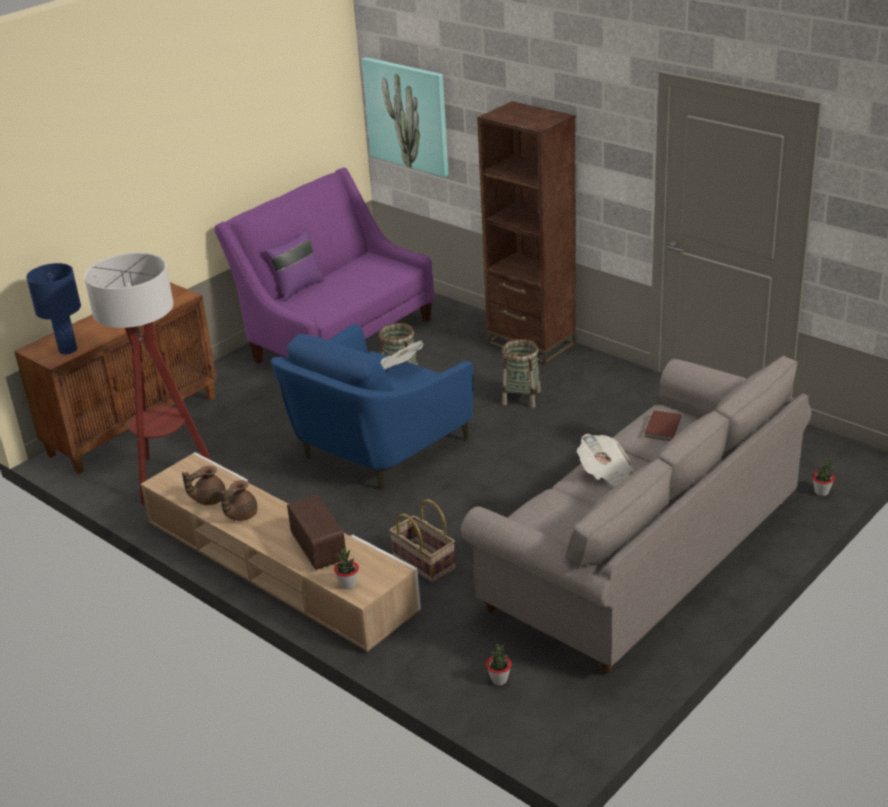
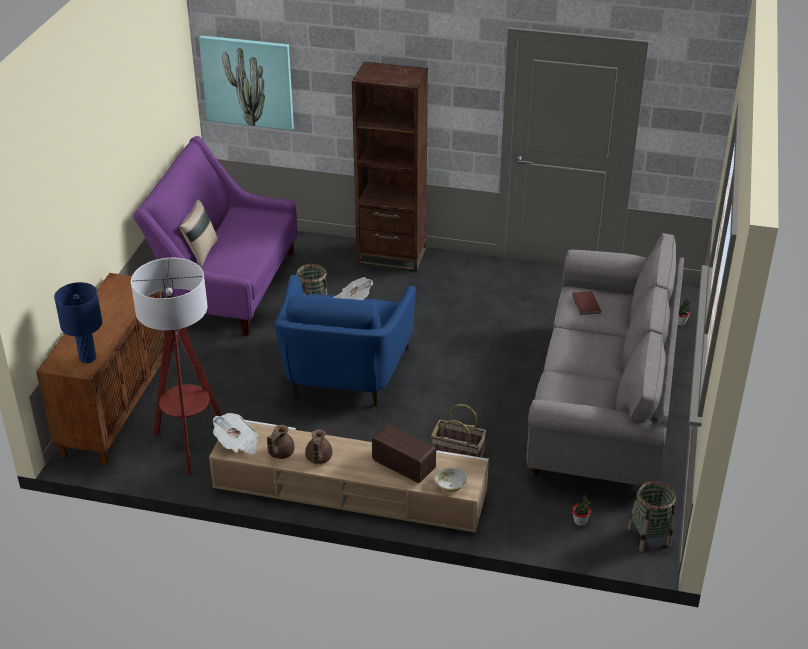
camera: 30 degrees left, 5 degrees up
(297, 288) = (201, 252): purple pillow -> beige pillow
(348, 584) = (450, 486): potted plant -> bowl
(521, 398) = (421, 303): basket -> basket (649, 536)
(605, 473) = (574, 349): newspaper -> newspaper (237, 443)

